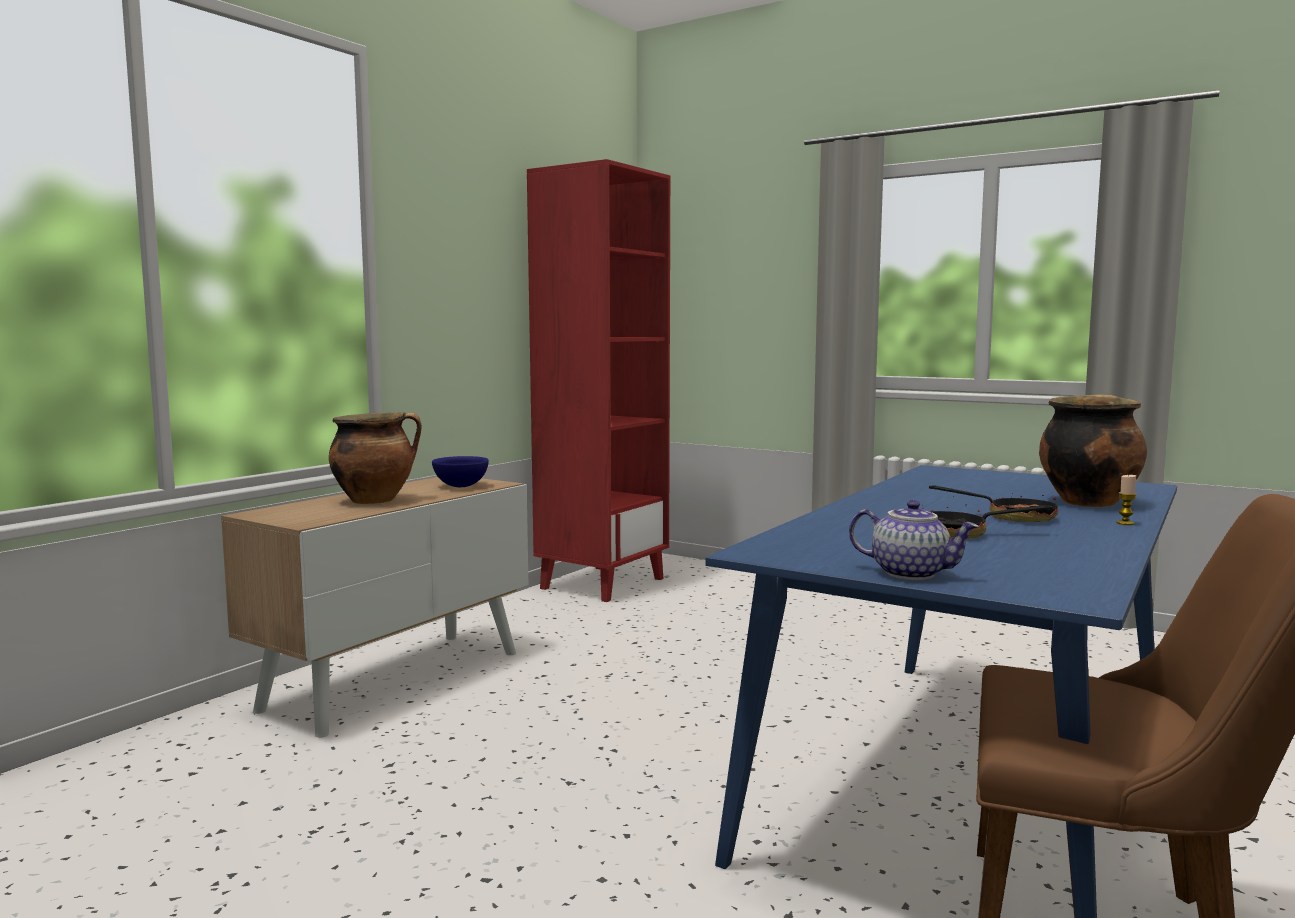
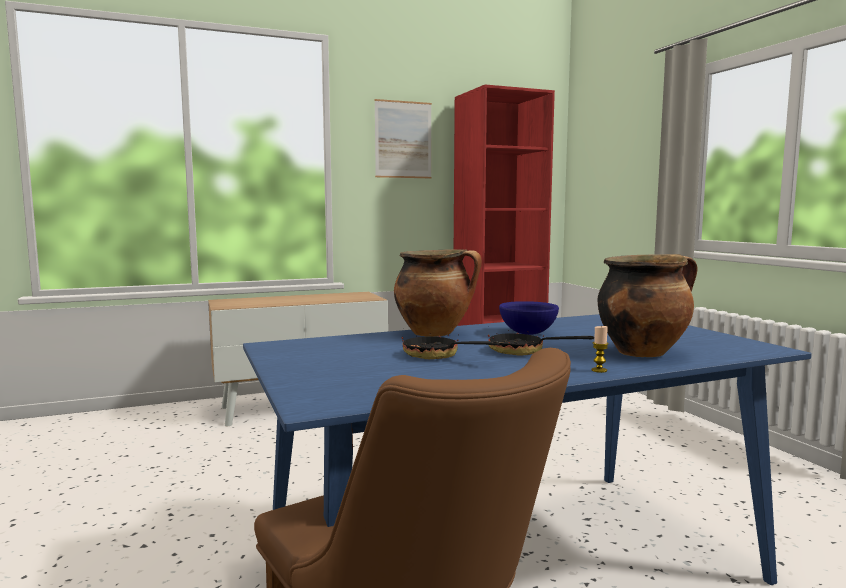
camera: 35 degrees right, 0 degrees up
(376, 500) = (287, 300): cooking pot -> cooking pot (435, 333)
(460, 486) = (349, 298): blue bowl -> blue bowl (527, 333)
(466, 230) = (403, 139): none -> picture
(911, 573) = (295, 371): teapot -> none
(1010, 517) = (524, 352): frying pan -> frying pan turned 150 degrees clockwise

